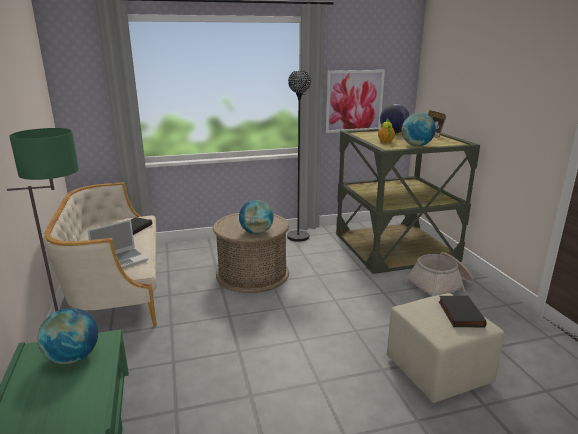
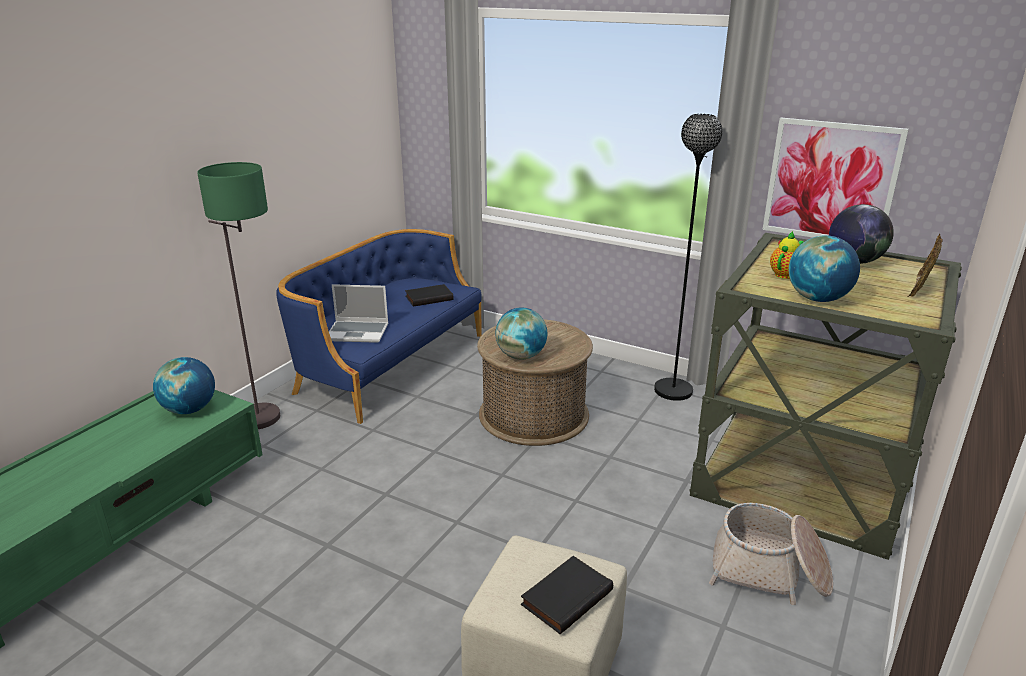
camera: 45 degrees right, 5 degrees up
(117, 287) = (388, 363): beige sofa -> blue sofa

